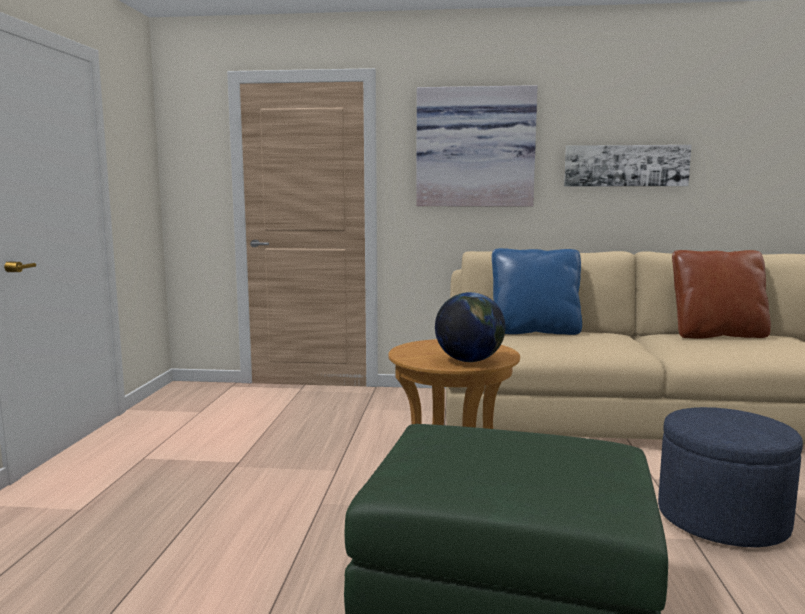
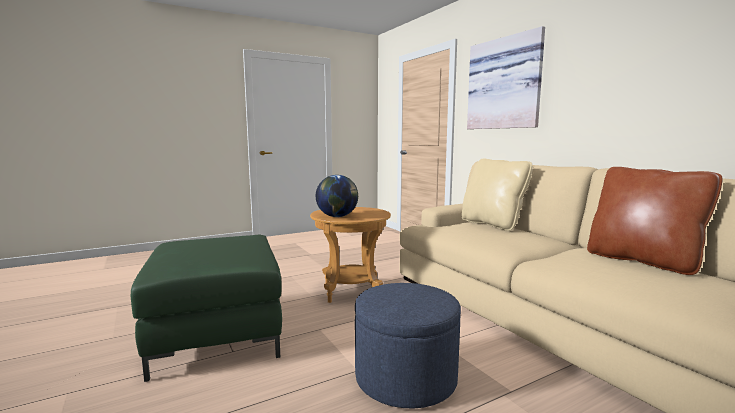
camera: 55 degrees right, 0 degrees up
(534, 331) = (492, 224): blue pillow -> beige pillow
(625, 166) = (620, 85): picture -> none

